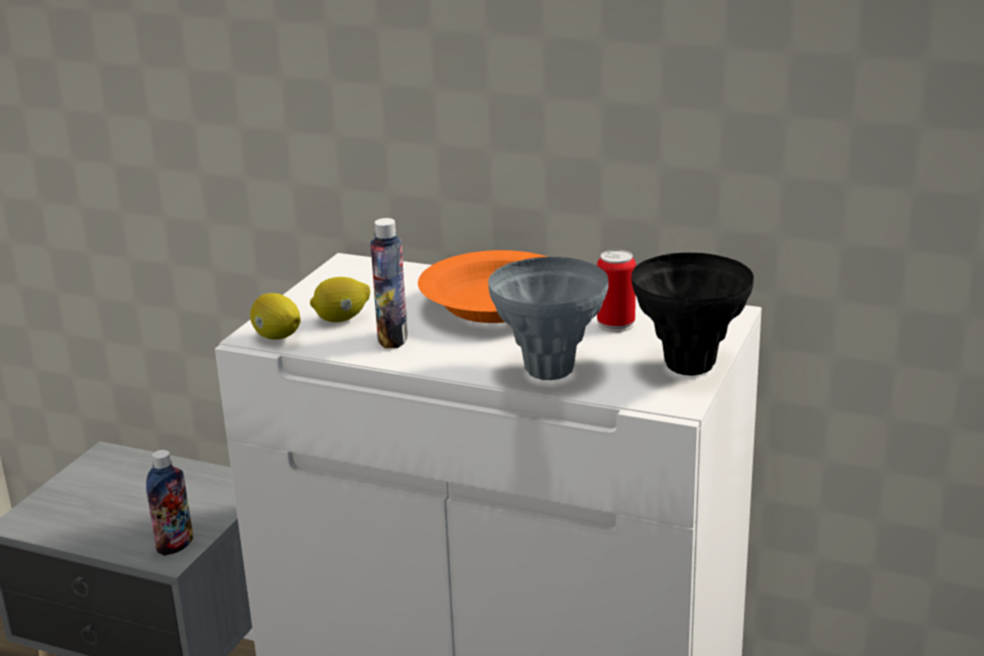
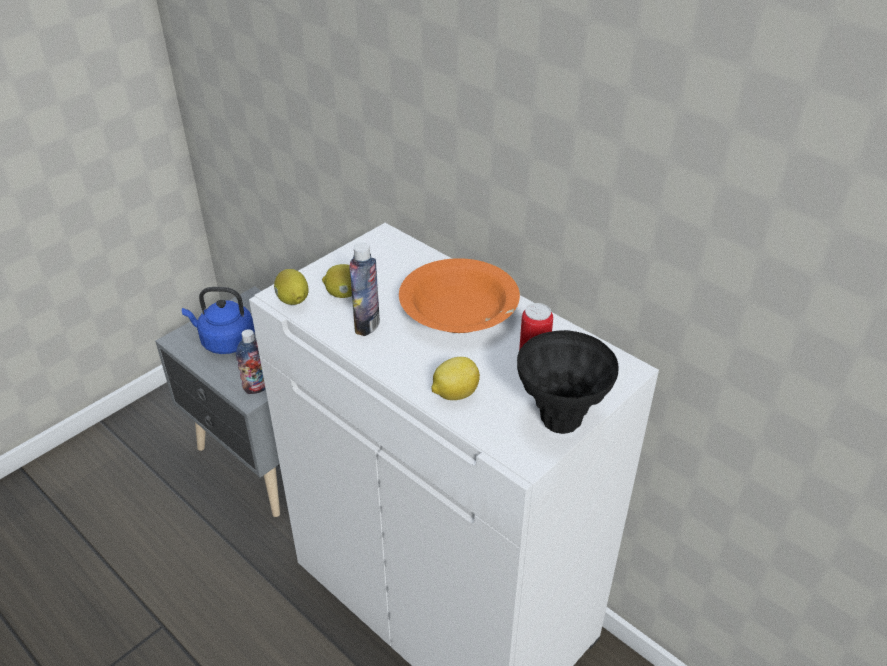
camera: 20 degrees right, 15 degrees up
(94, 509) = (225, 342): none -> blue kettle
(549, 371) = (454, 393): grey vase -> lemon

